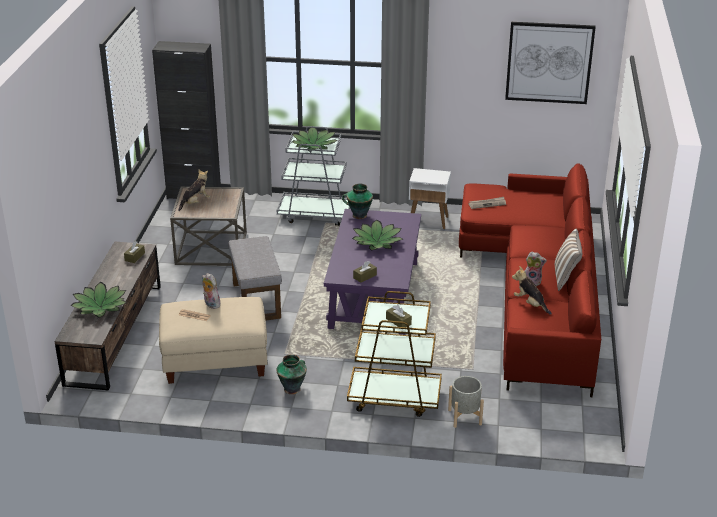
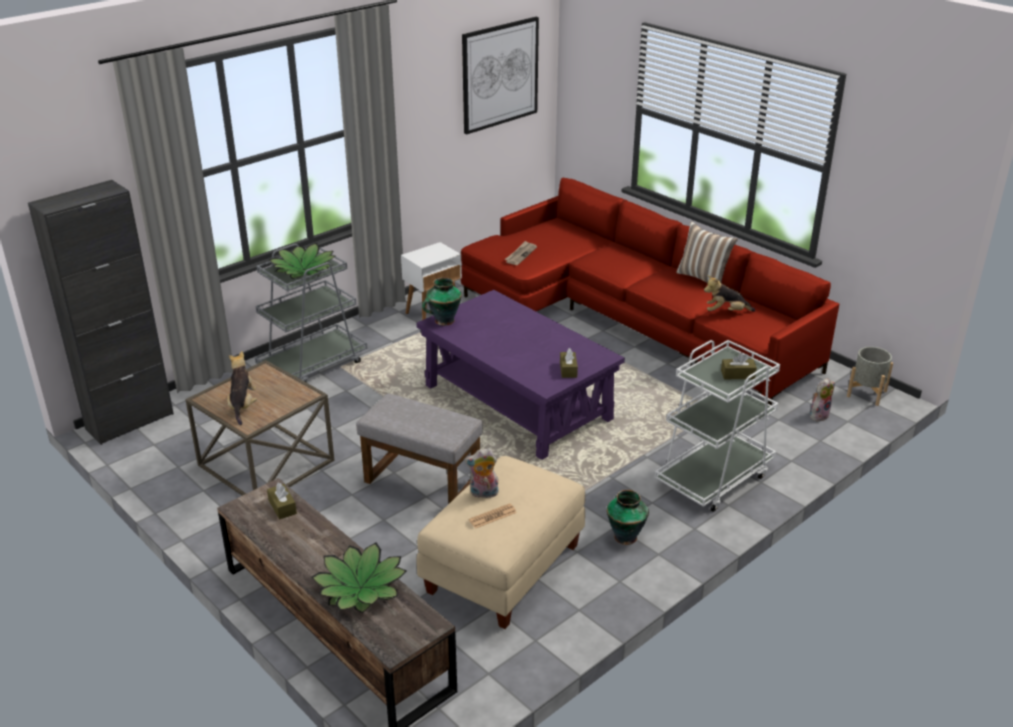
camera: 50 degrees left, 0 degrees up
(377, 242) = (511, 334): potted plant -> none
(394, 397) = (713, 478): brown cart -> white cart
(465, 417) = (789, 452): grey planter -> grey planter (866, 393)
(532, 282) = (691, 294): plush toy -> plush toy (818, 415)

